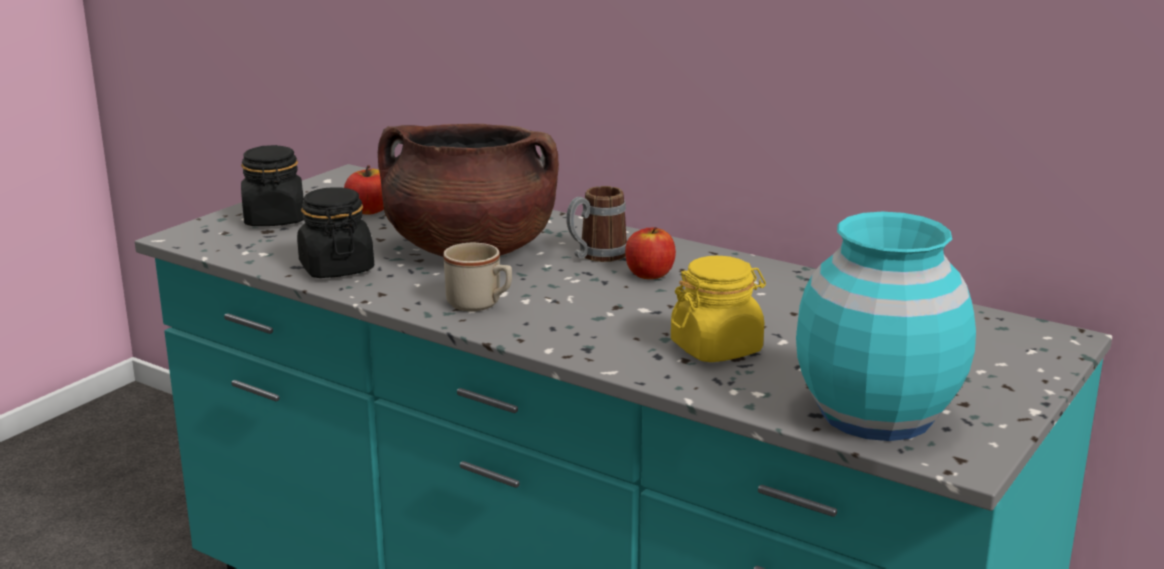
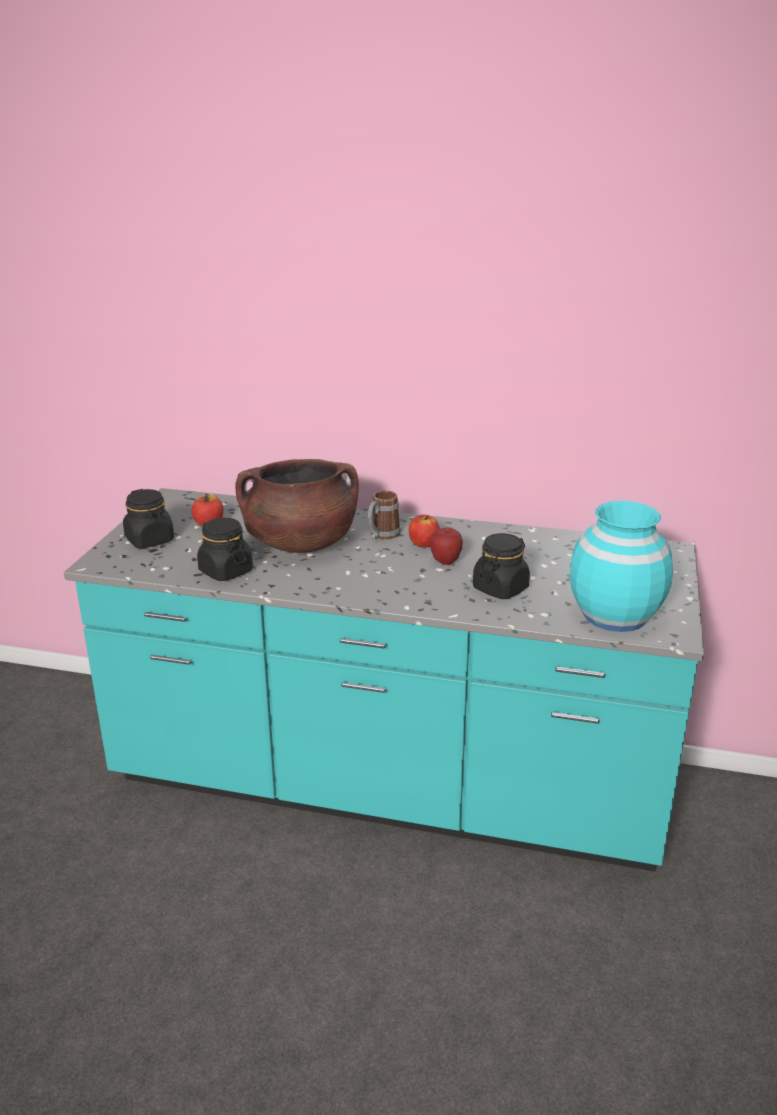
camera: 20 degrees left, 5 degrees up
(480, 304) = (340, 582): beige mug -> none
(662, 301) = (445, 562): none -> apple
(716, 348) = (500, 588): yellow jar -> black jar

